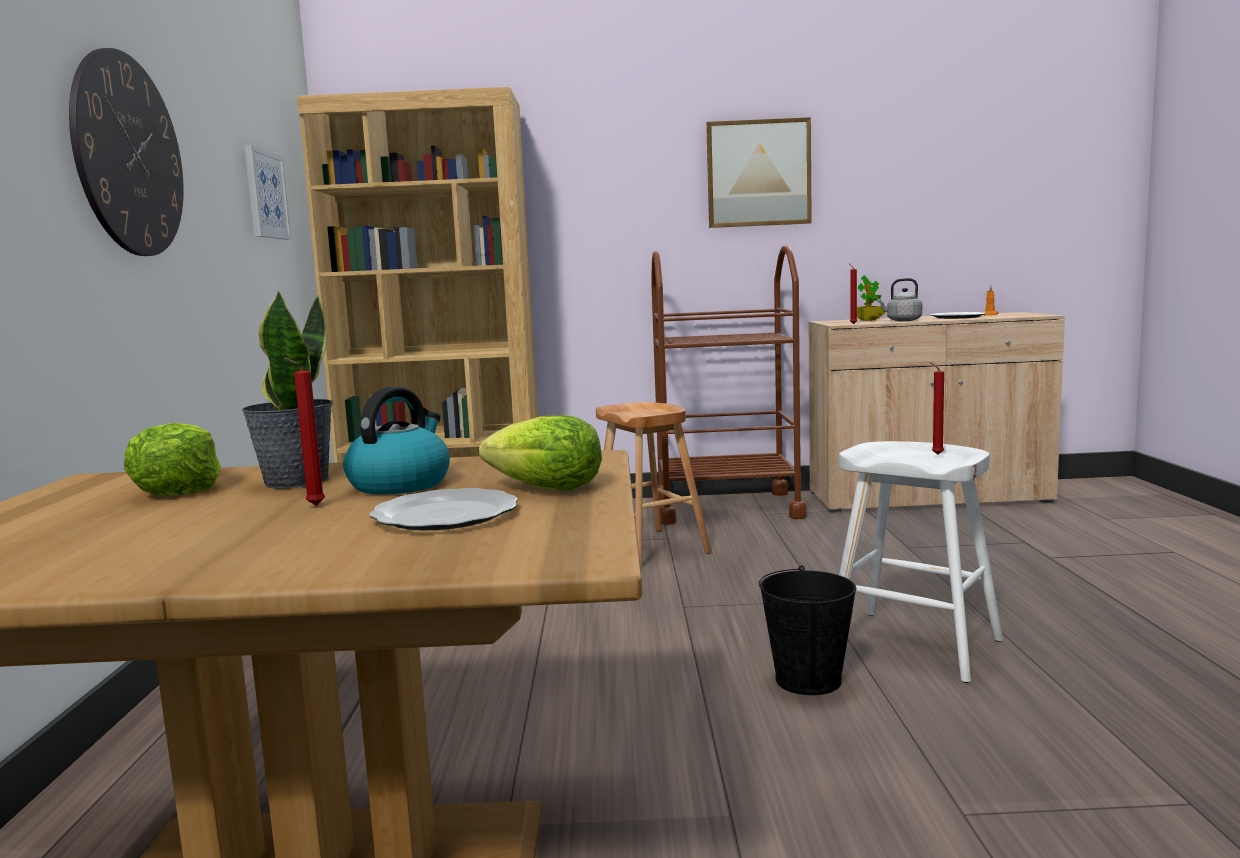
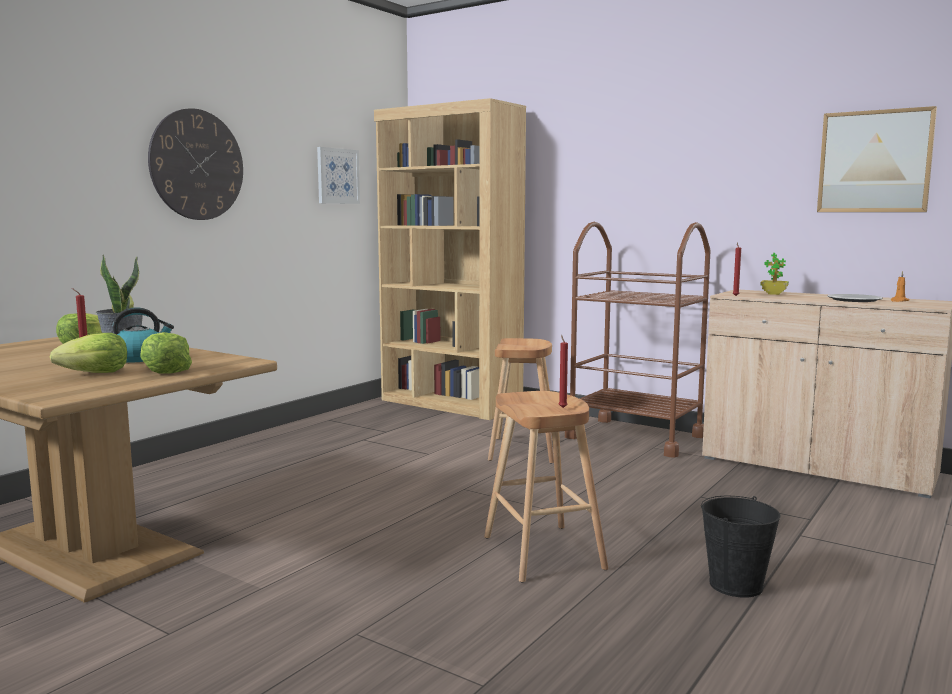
camera: 35 degrees right, 0 degrees up
(448, 515) = (95, 373): plate -> lettuce
(758, 173) = (703, 157): picture -> picture (875, 161)
(808, 680) = (437, 548): black bucket -> black bucket (736, 585)
(902, 320) = (789, 297): grey kettle -> none
(913, 645) = (542, 552): white stool -> brown stool

